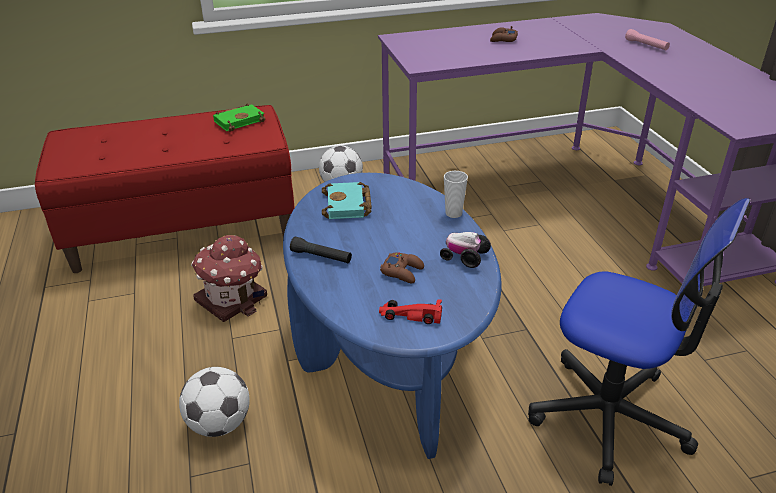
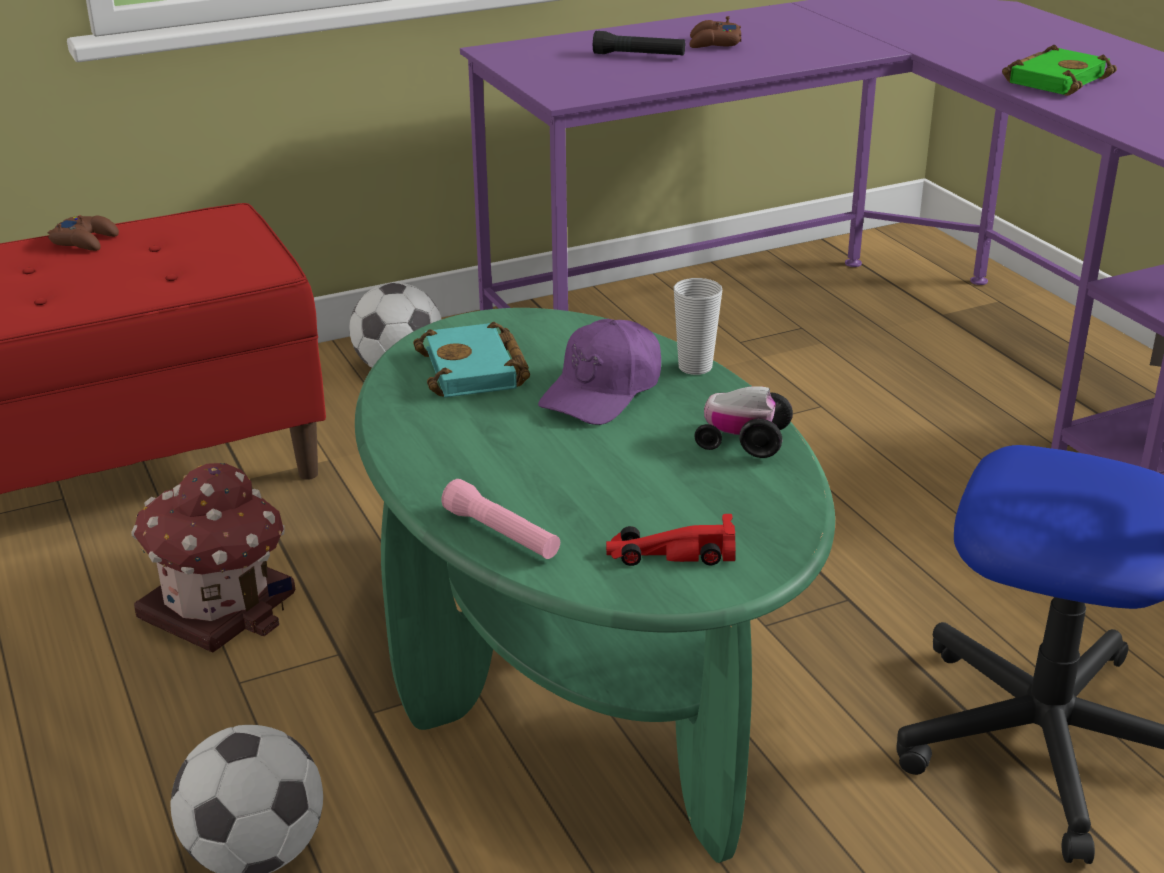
camera: 10 degrees left, 5 degrees down
(240, 120) = (189, 235): green book -> green book (1055, 79)
(321, 257) = (451, 467): black flashlight -> black flashlight (639, 55)
(389, 354) = (583, 676): blue coffee table -> green coffee table
(402, 271) = (628, 478): brown game controller -> brown game controller (85, 241)
(405, 223) = (603, 391): none -> purple cap
(646, 45) = (989, 39): pink flashlight -> pink flashlight (501, 534)

